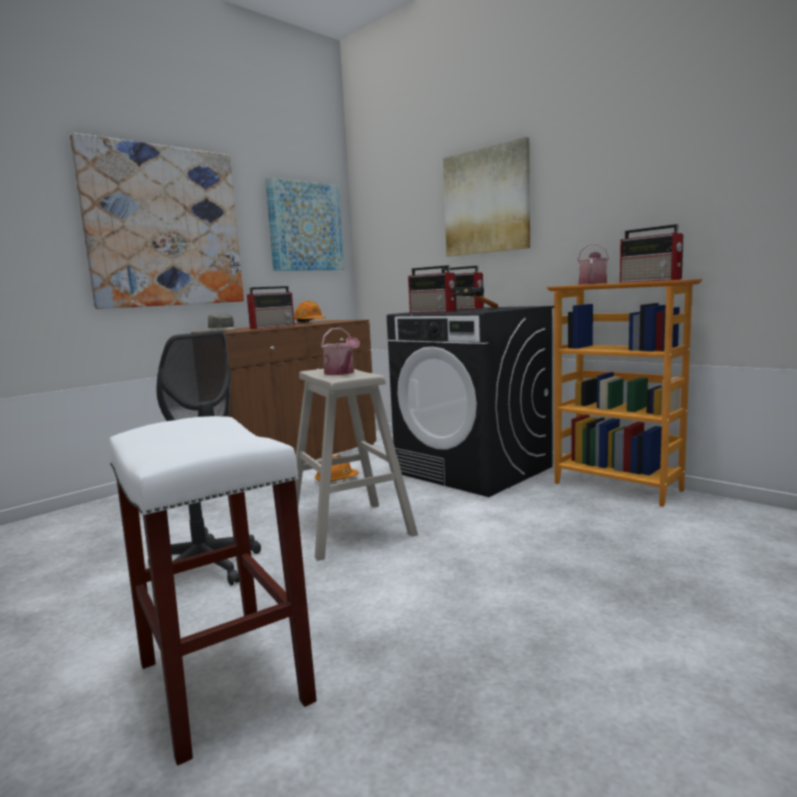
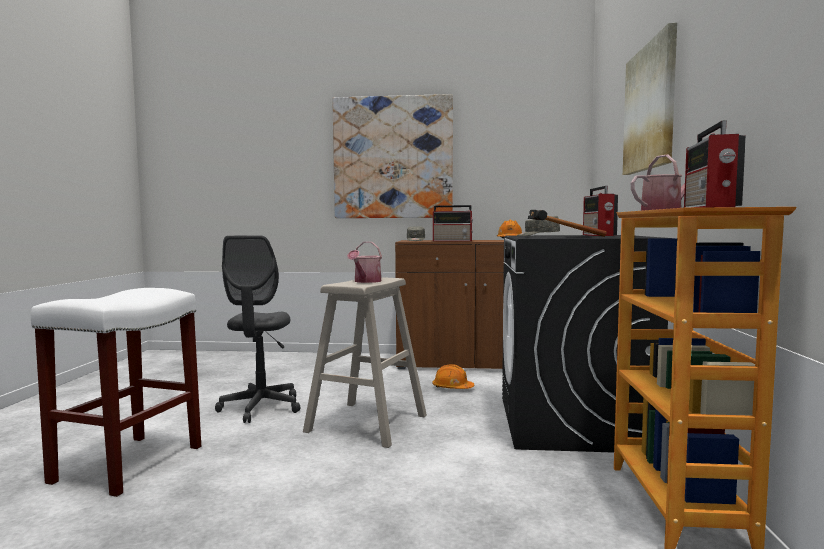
camera: 50 degrees right, 5 degrees down
(305, 227) = (529, 149): picture -> none
(433, 311) = (538, 235): radio -> grey cap

